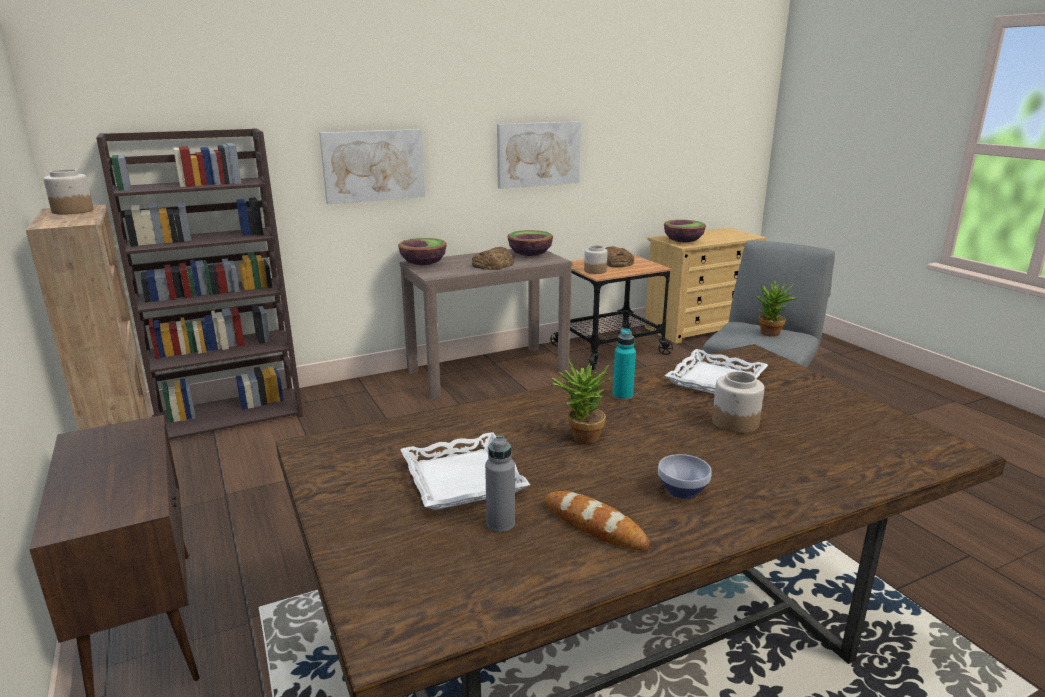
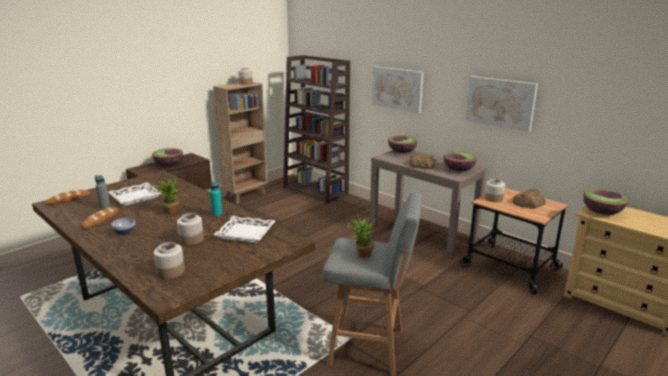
camera: 70 degrees right, 0 degrees up
(117, 470) = (169, 165): none -> bowl
(388, 596) = (68, 199): none -> bread
(865, 444) = (170, 272): none -> jar

